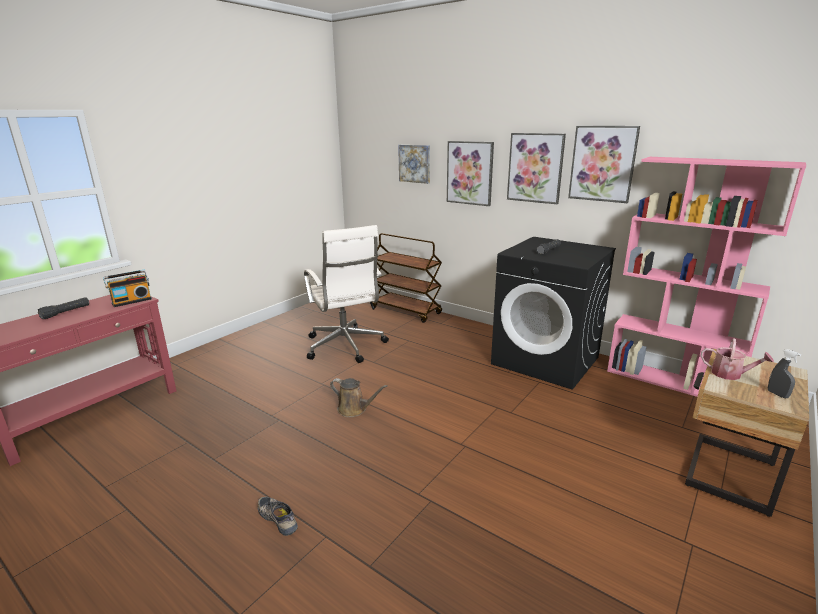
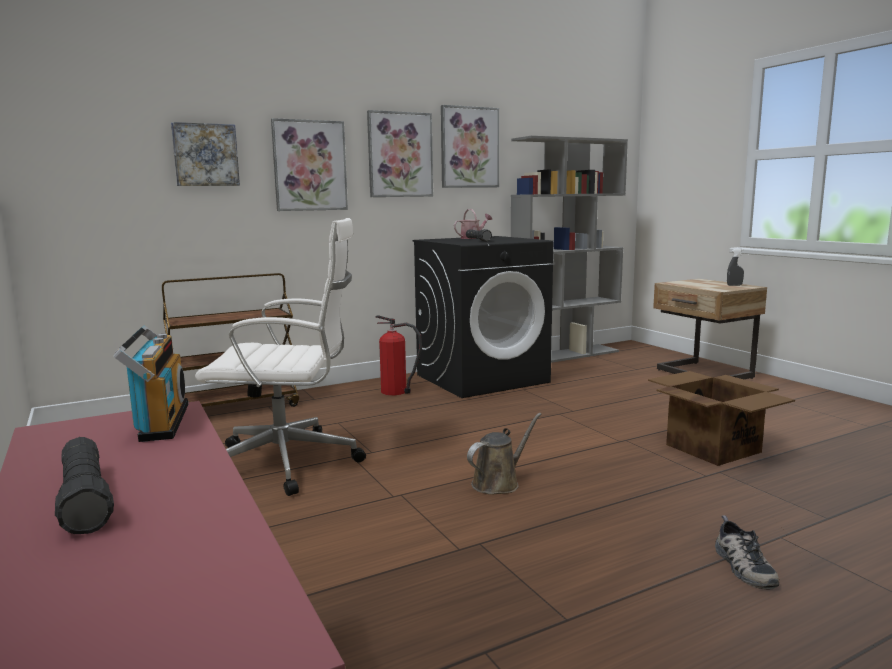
camera: 65 degrees left, 10 degrees down
(279, 518) = (742, 566): shoe -> shoe turned 75 degrees counterclockwise
(479, 340) = (396, 391): none -> fire extinguisher
(484, 494) = (712, 448): none -> cardboard box
(671, 381) = (565, 355): pink bookcase -> grey bookcase
(730, 374) = (701, 286): watering can -> watering can (472, 238)

